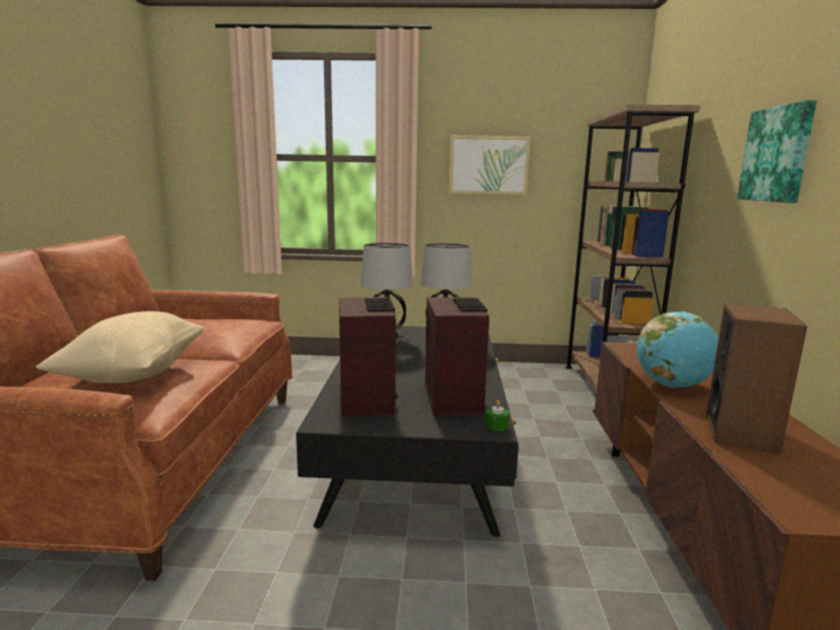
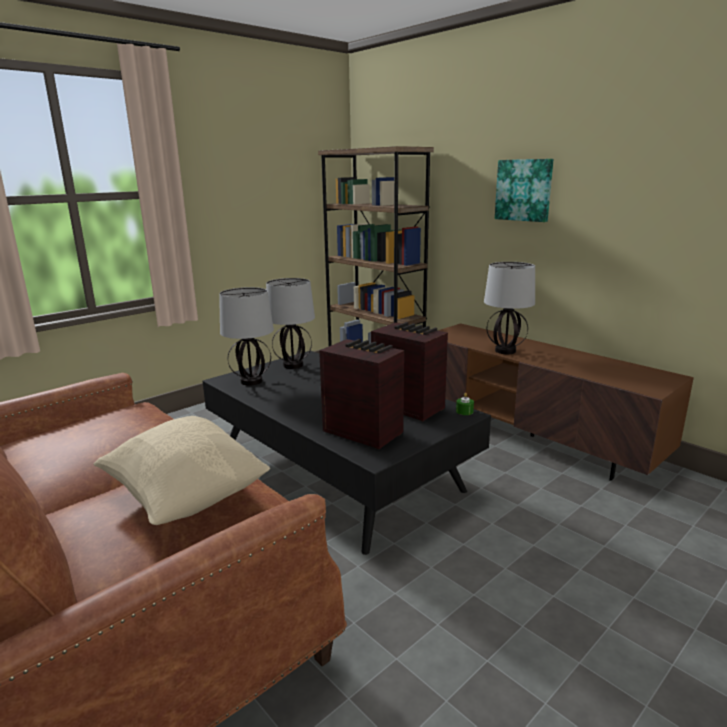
camera: 45 degrees left, 5 degrees up
(488, 165) = (243, 195): picture -> none
(672, 385) = (506, 351): globe -> table lamp
(741, 432) = (574, 364): speaker -> none

